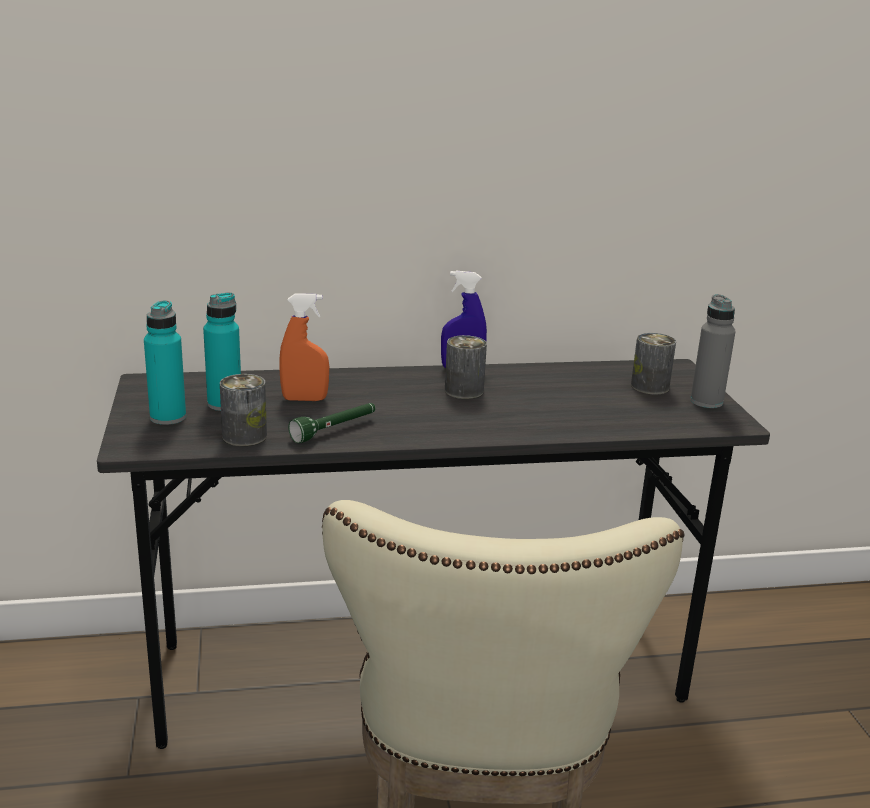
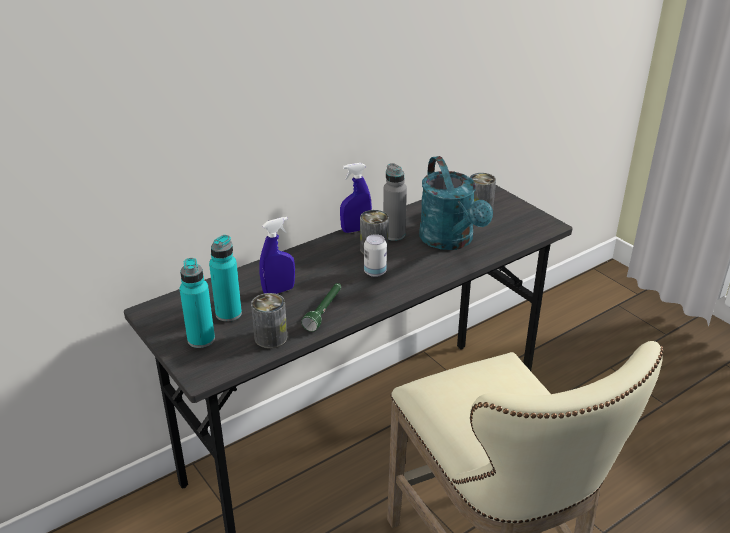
camera: 25 degrees left, 10 degrees up
(304, 399) = (279, 291): orange spray bottle -> blue spray bottle
(440, 411) = (375, 272): none -> can
(574, 406) = (451, 241): none -> turquoise watering can
(706, 402) = (520, 212): grey bottle -> grey bottle (394, 234)

